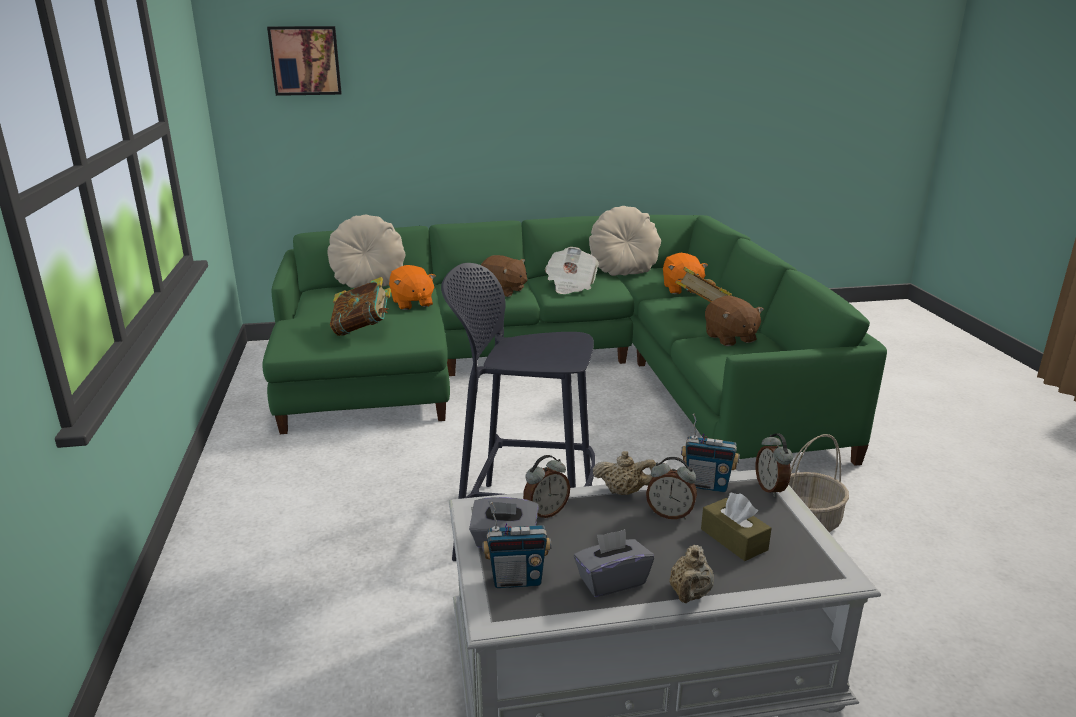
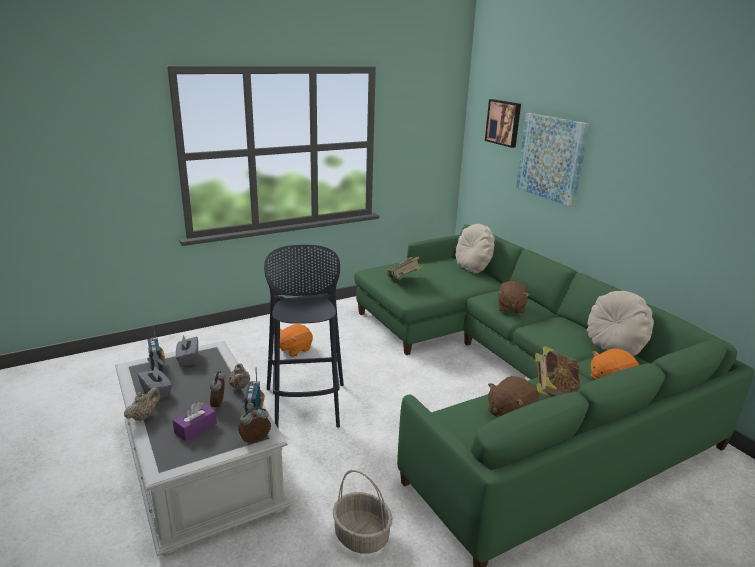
camera: 70 degrees right, 0 degrees up
(412, 303) = (456, 286): orange plush toy -> orange plush toy (294, 349)
(416, 94) = (551, 158): none -> picture
(545, 512) = (215, 366): alarm clock -> none
(570, 285) = (553, 330): newspaper -> none
(689, 594) = (144, 416): beige teapot -> beige teapot turned 120 degrees clockwise
(733, 539) = (195, 428): brown tissue box -> purple tissue box

